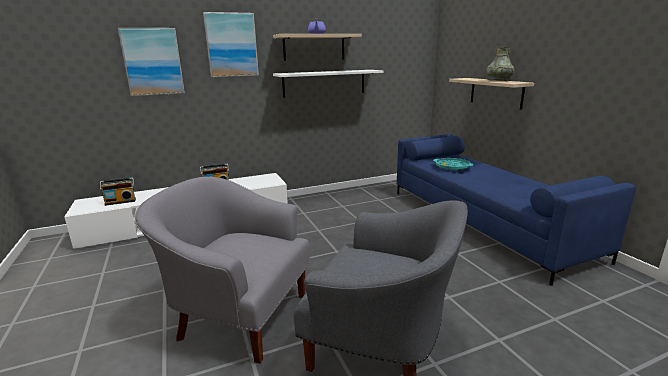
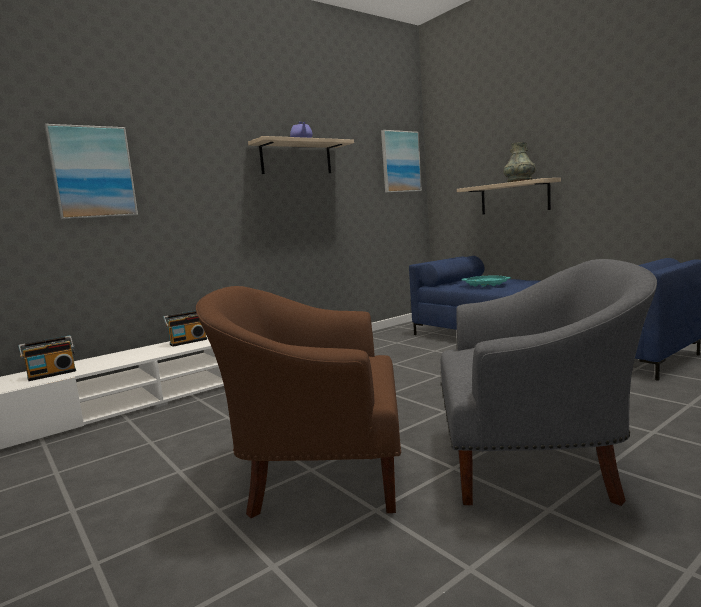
camera: 15 degrees left, 10 degrees down
(231, 45) = (197, 152): picture -> picture (400, 162)
(239, 315) = (318, 474): grey armchair -> brown armchair
(324, 83) = (311, 202): white shelf -> none

